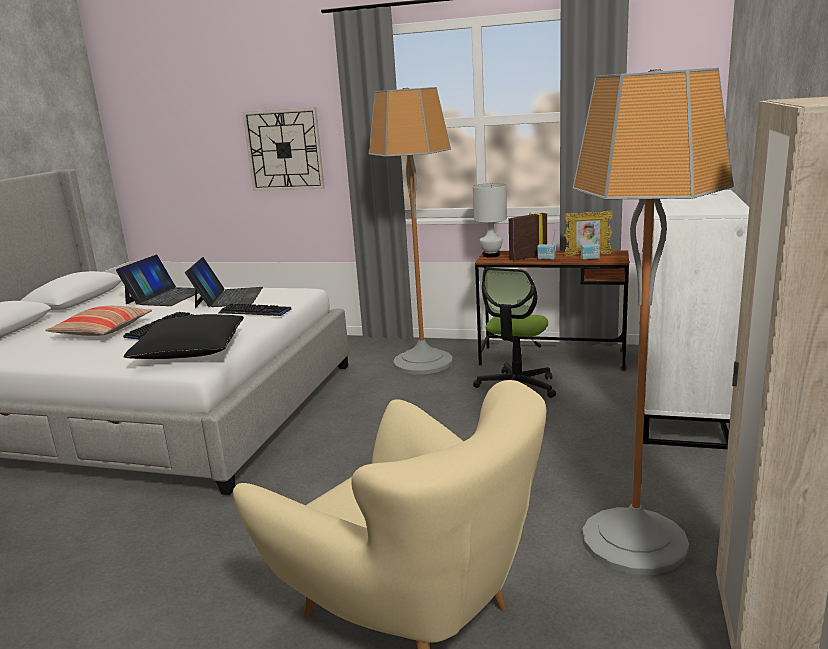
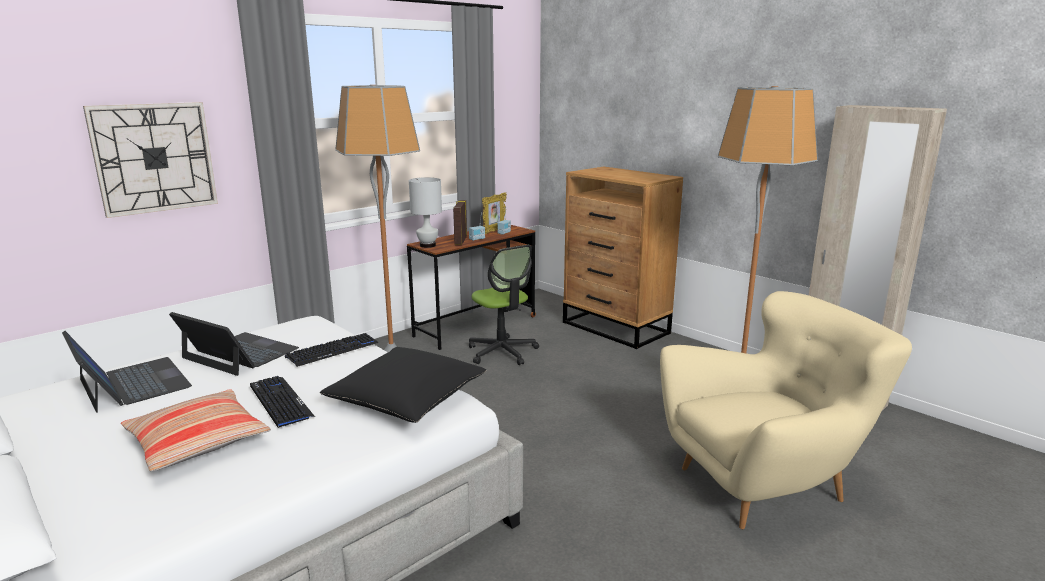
camera: 60 degrees left, 0 degrees up
(680, 416) = (616, 328): white dresser -> brown dresser

